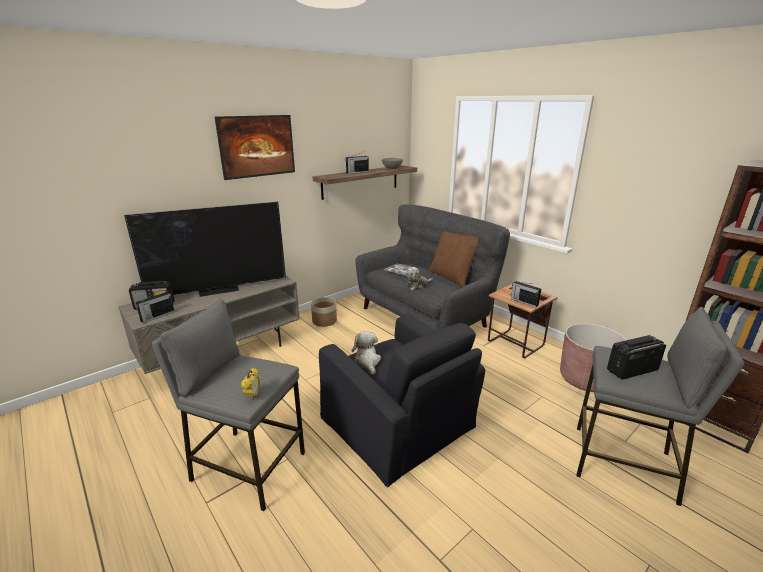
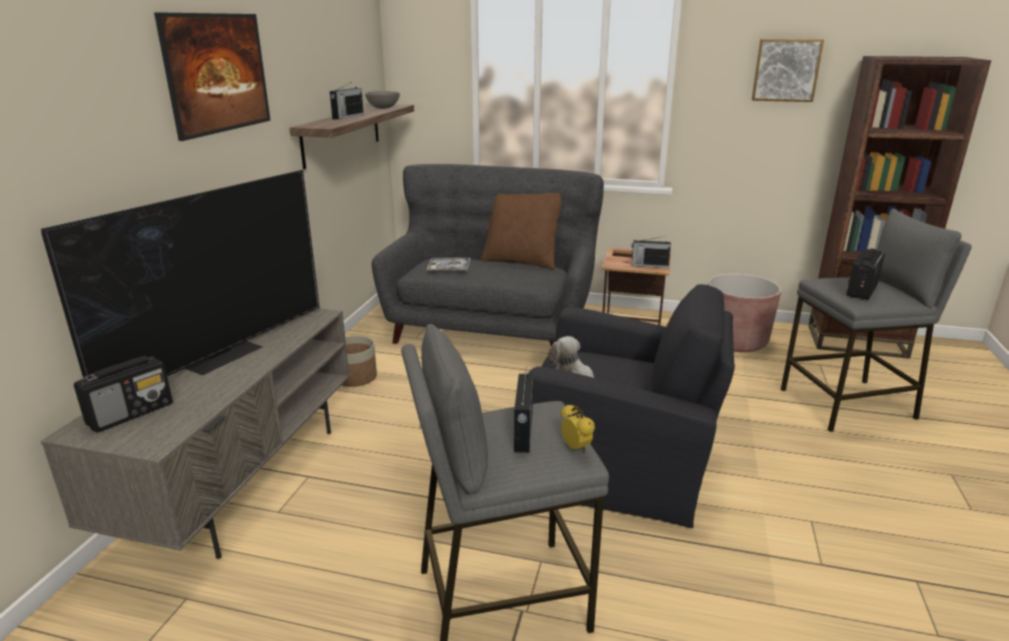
camera: 35 degrees left, 0 degrees up
(157, 316) = (172, 427): radio -> radio (523, 433)
(418, 286) = (498, 280): plush toy -> none
(674, 166) = (786, 70): none -> picture

